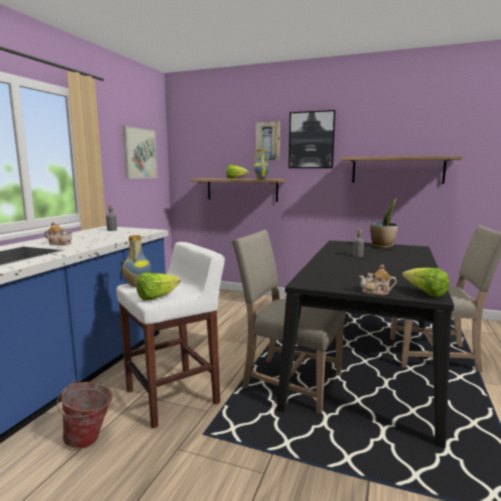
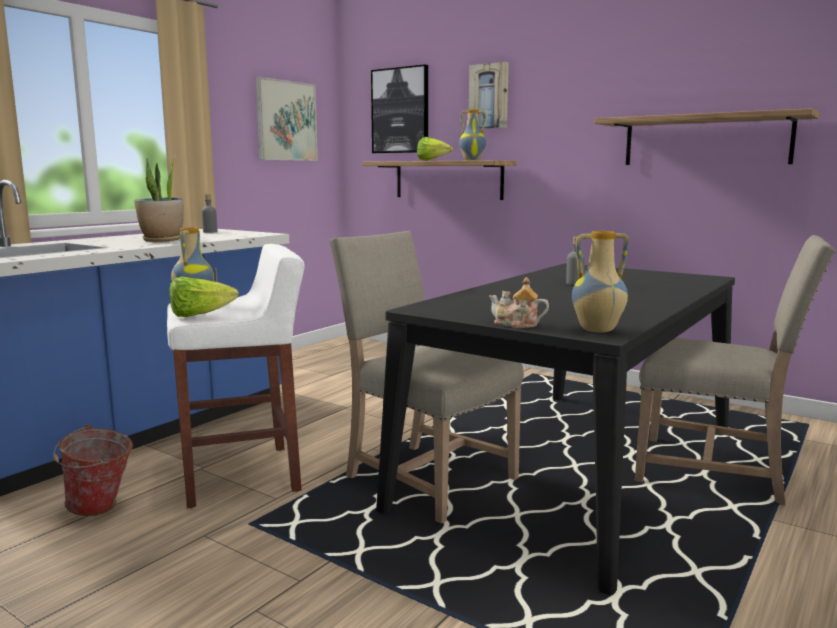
camera: 15 degrees right, 0 degrees up
(60, 244) = (113, 242): teapot -> none
(311, 140) = (558, 92): picture -> picture (400, 110)
(382, 246) = (644, 274): potted plant -> potted plant (162, 240)
(425, 293) = (597, 330): lettuce -> vase

